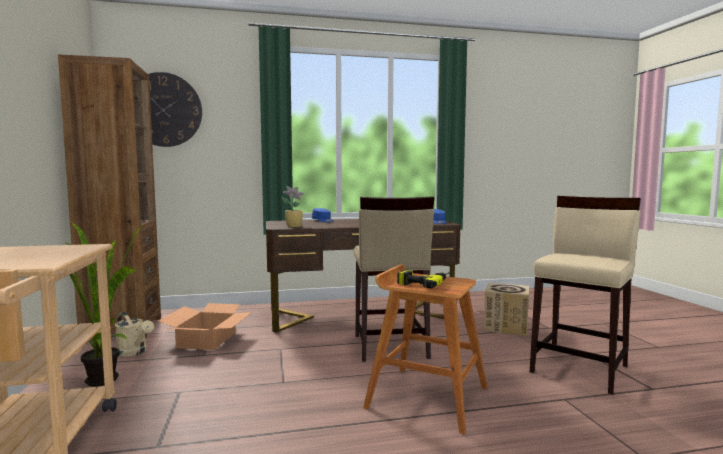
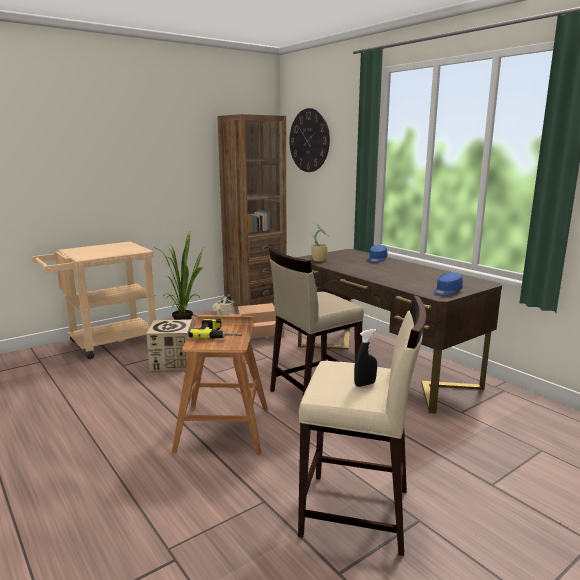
camera: 65 degrees right, 10 degrees up
(506, 327) = (450, 450): cardboard box -> cardboard box (172, 362)
(593, 256) = (365, 384): none -> black spray bottle

